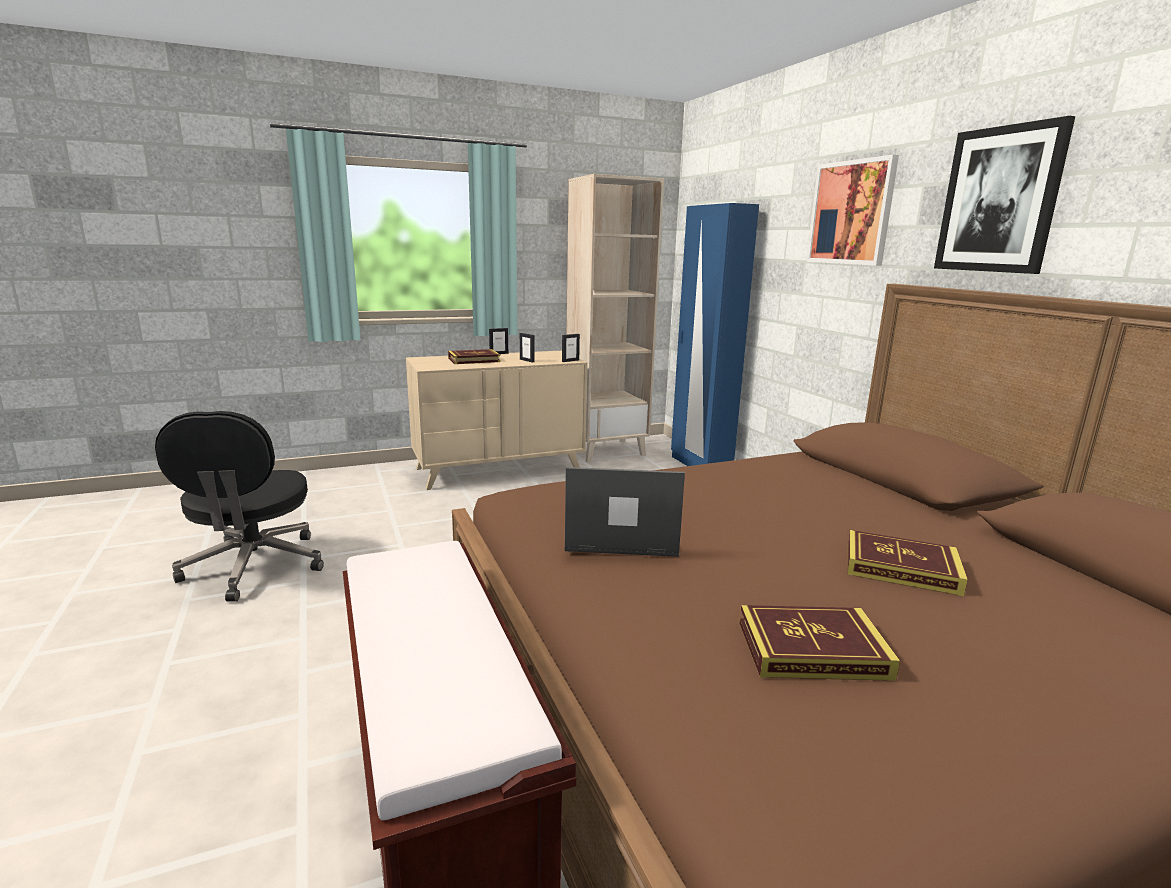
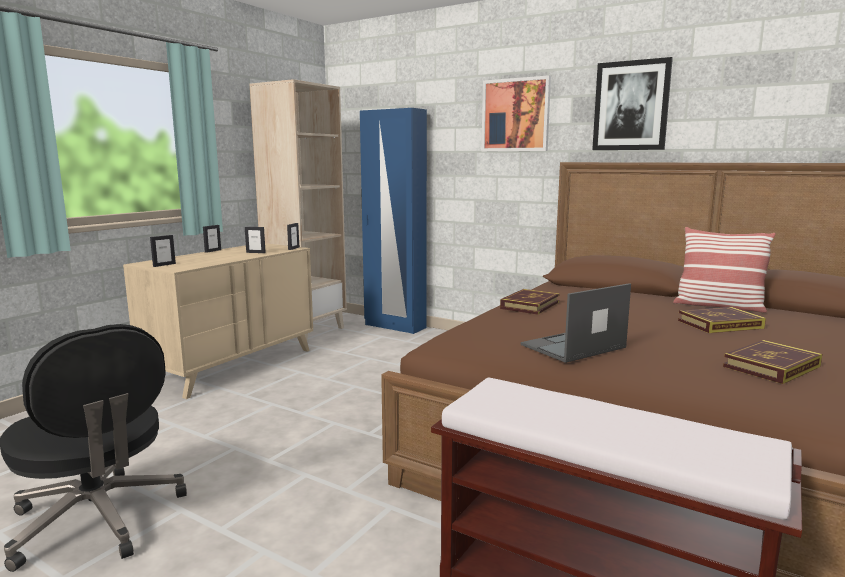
camera: 35 degrees left, 5 degrees down
(428, 362) = (164, 265): none -> picture frame
(474, 360) = (204, 258): book -> book (530, 305)
(978, 542) = (718, 306): none -> pillow

